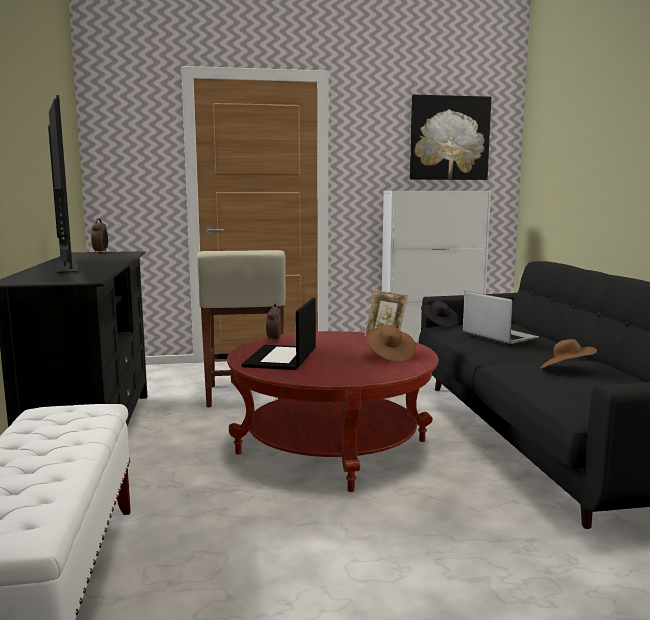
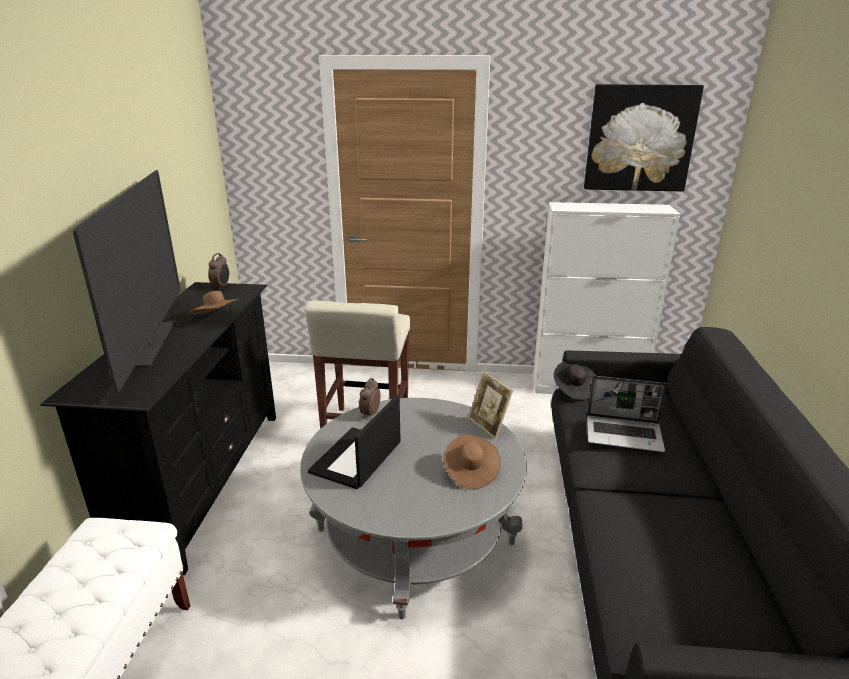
camera: 15 degrees right, 15 degrees up
(332, 447) = (414, 536): red coffee table -> grey coffee table
(498, 336) = (624, 434): laptop -> laptop turned 120 degrees clockwise
(566, 370) = (664, 535): brown hat -> brown hat (217, 318)

